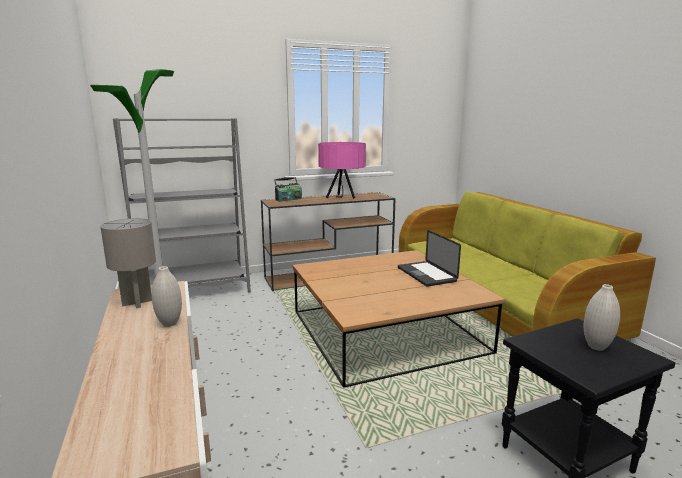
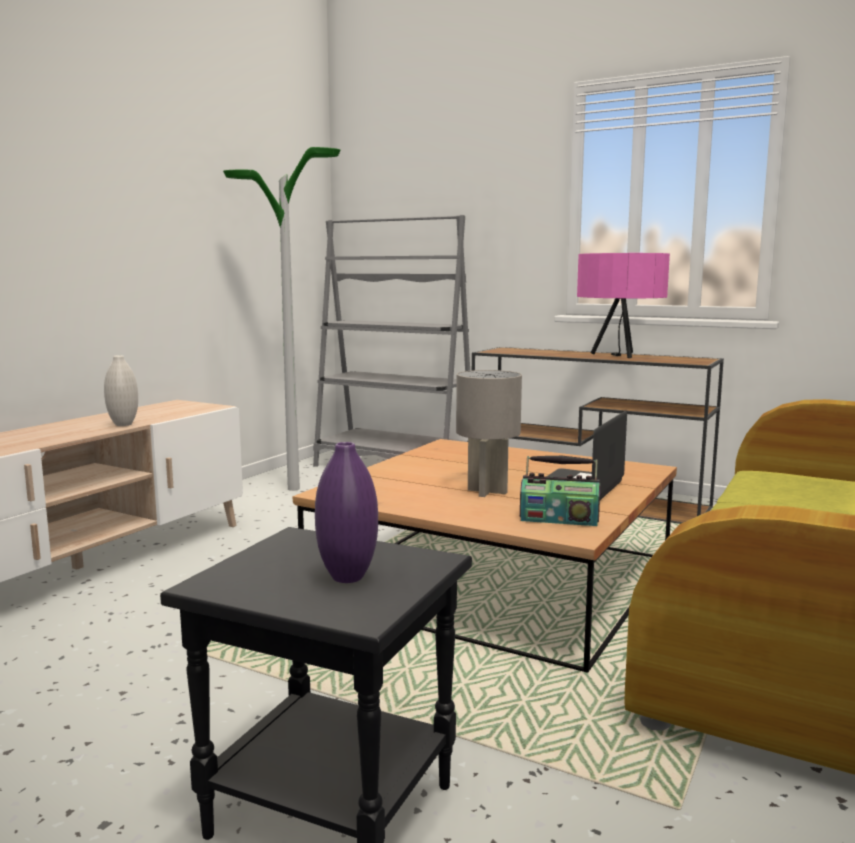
camera: 50 degrees right, 5 degrees down
(137, 303) = (156, 409): grey table lamp -> grey table lamp (487, 491)
(288, 199) = (532, 349): radio -> radio (559, 519)
(596, 347) = (347, 577): white vase -> purple vase

